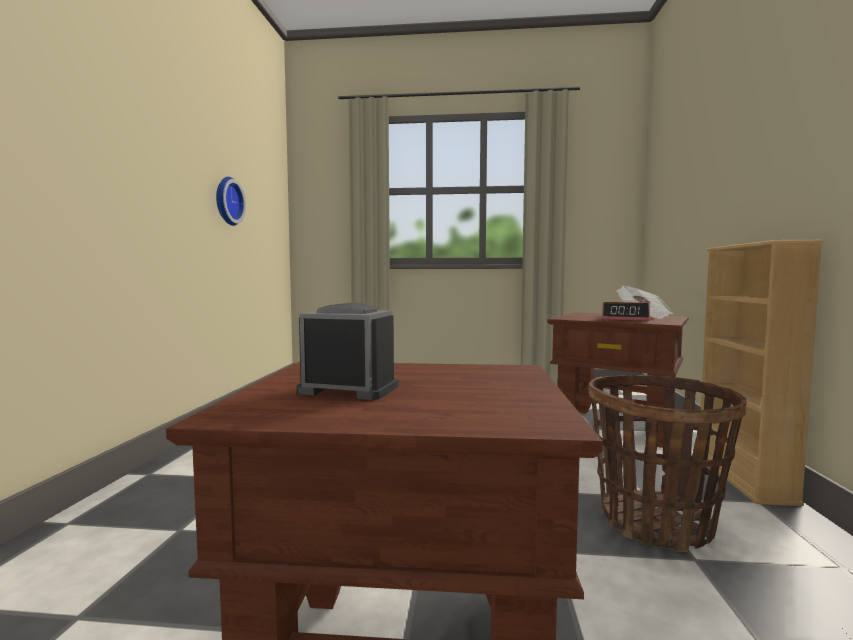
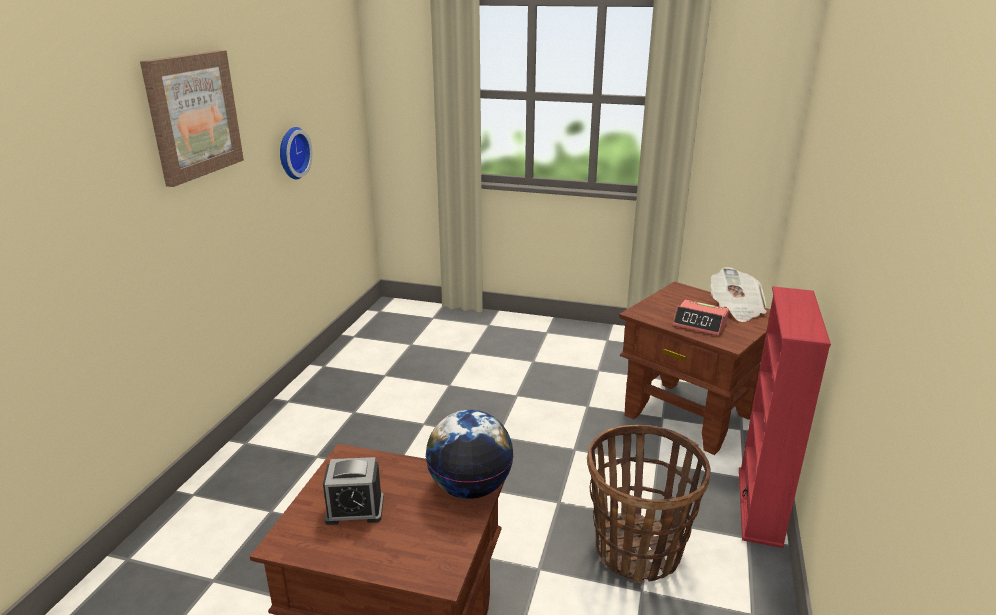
camera: 10 degrees right, 20 degrees up
(136, 99) = (193, 115): none -> picture
(349, 389) = (355, 509): alarm clock -> alarm clock turned 150 degrees clockwise
(505, 372) = (470, 487): none -> globe
(743, 477) = (759, 506): beige bookcase -> red bookcase

